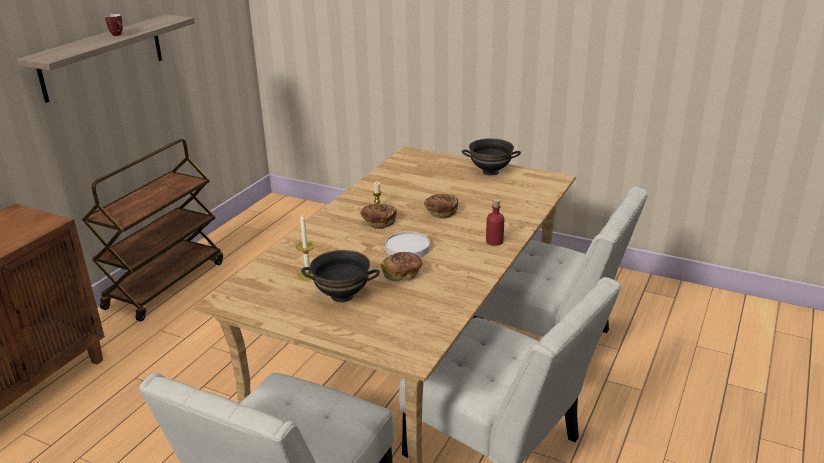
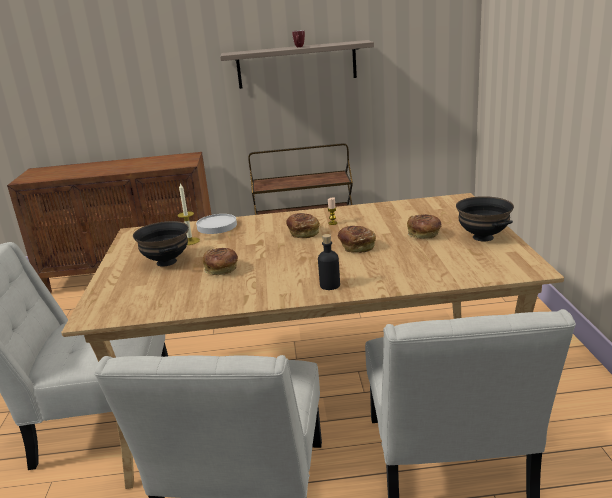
camera: 60 degrees right, 5 degrees down
(407, 248) = (271, 256): white plate -> white plate (217, 226)
(457, 186) = (424, 235): none -> bread
(494, 241) = (330, 285): red bottle -> black bottle

